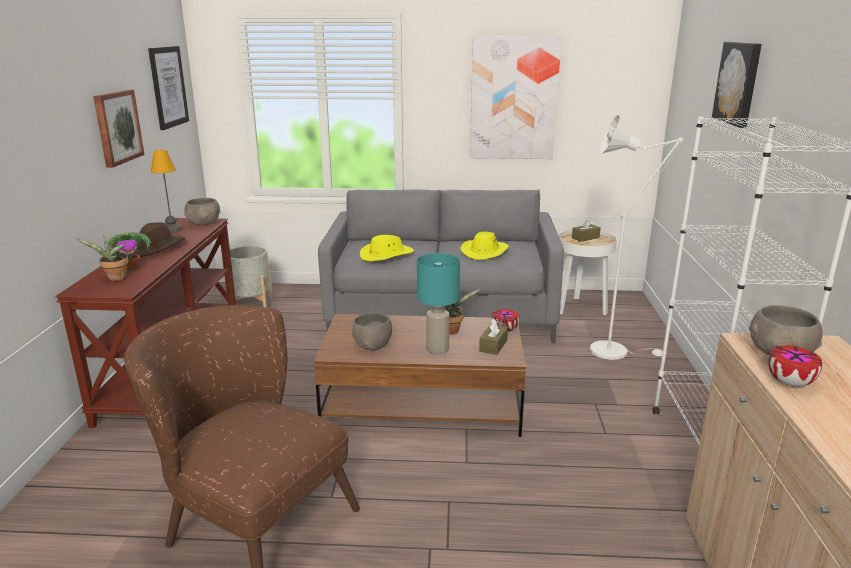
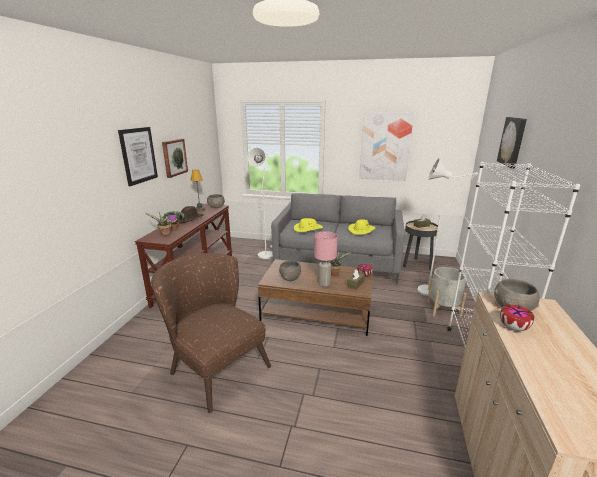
camera: 10 degrees right, 0 degrees up
(168, 87) = (204, 137): picture -> picture (138, 155)
(251, 304) = (240, 249): grey planter -> grey planter (443, 309)
(303, 308) = (266, 253): none -> white floor lamp
(438, 349) = (324, 283): turquoise table lamp -> pink table lamp
(580, 308) = (416, 264): white side table -> black side table

